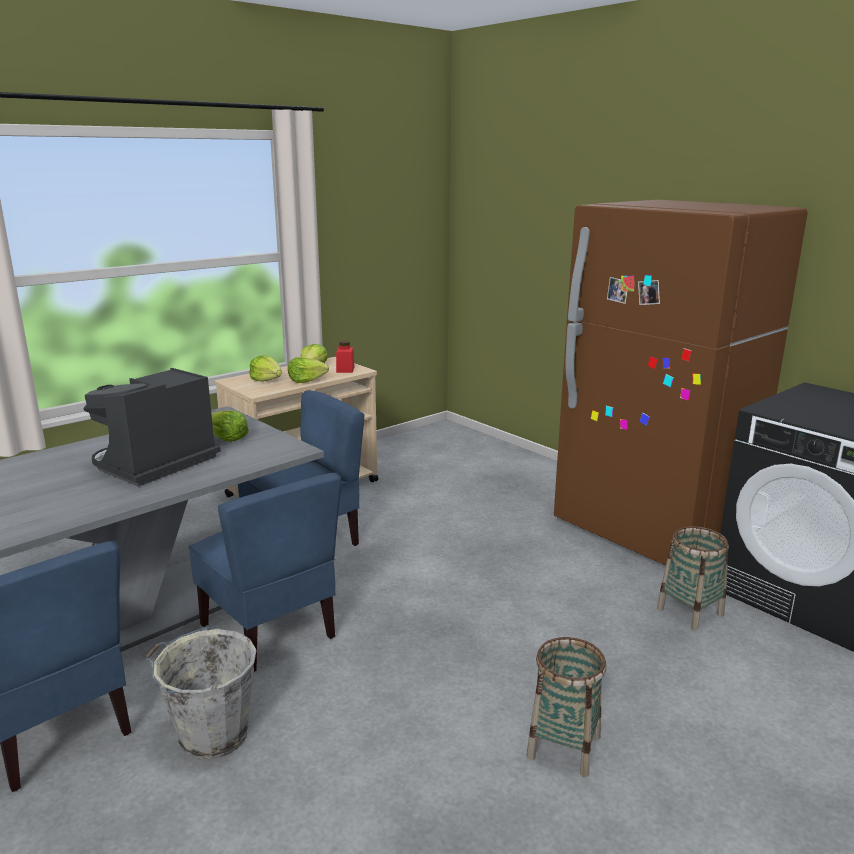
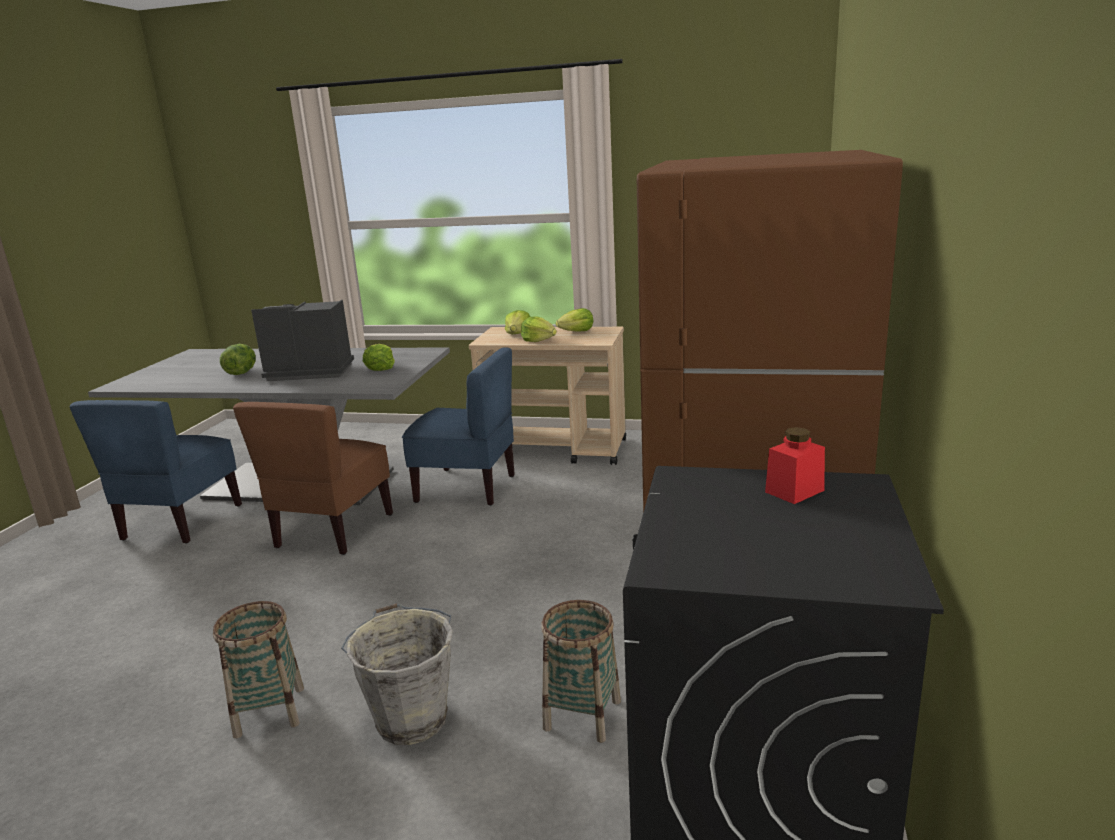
camera: 55 degrees right, 0 degrees up
(58, 492) = (241, 373): none -> lettuce
(211, 734) = (201, 566): grey bucket -> grey bucket (411, 717)
(270, 630) = (333, 531): blue chair -> brown chair
(345, 370) = (592, 339): red jar -> red jar (794, 491)

